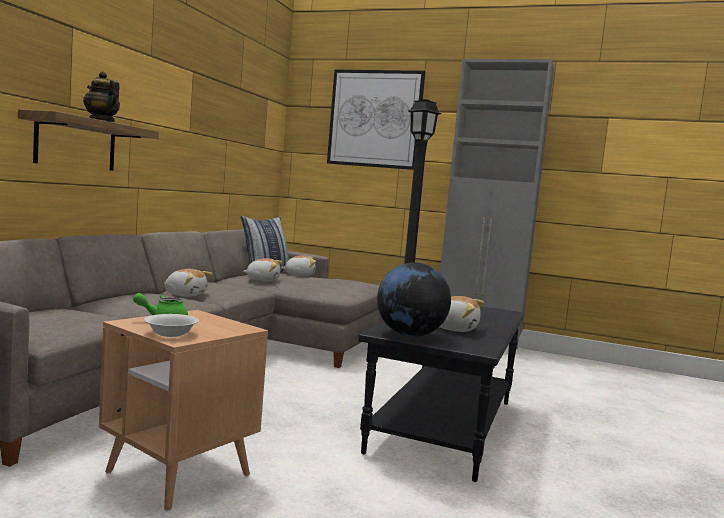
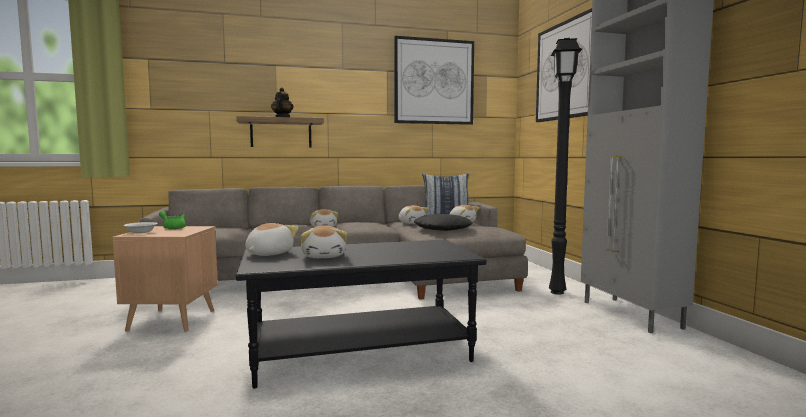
camera: 55 degrees right, 0 degrees up
(232, 97) = (434, 81): none -> picture
(323, 285) = (442, 229): none -> black pillow
(410, 335) = (268, 254): globe -> plush toy

